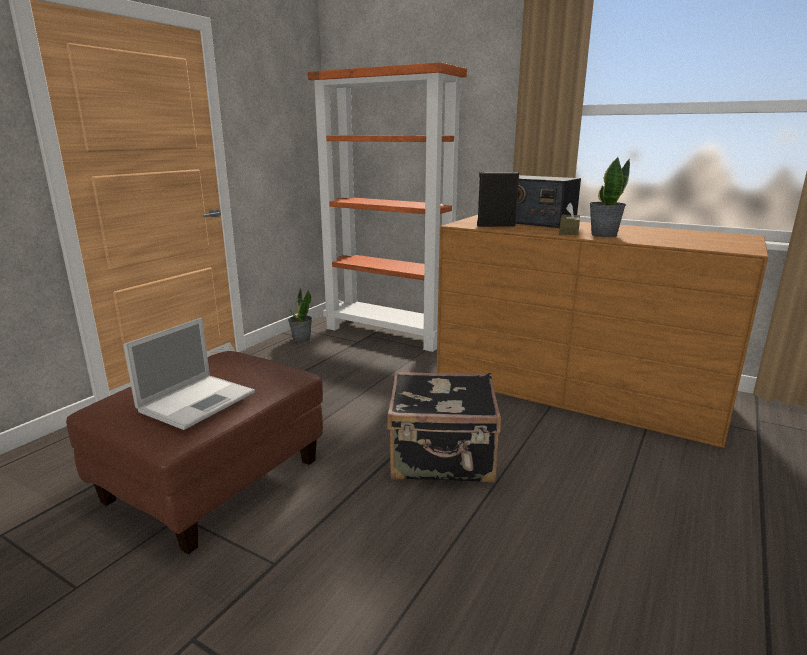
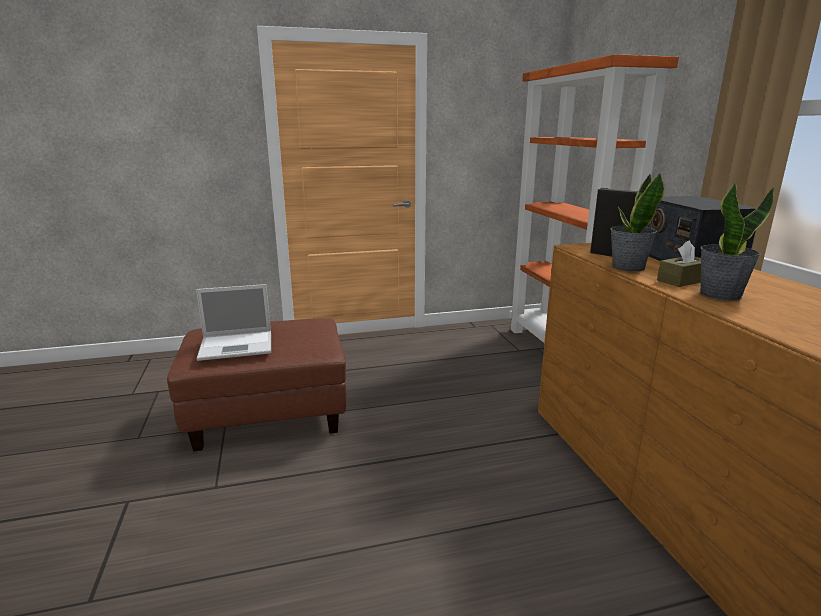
camera: 45 degrees right, 0 degrees up
(301, 339) = (476, 332): potted plant -> potted plant (627, 267)
(442, 458) = (425, 484): black suitcase -> none

